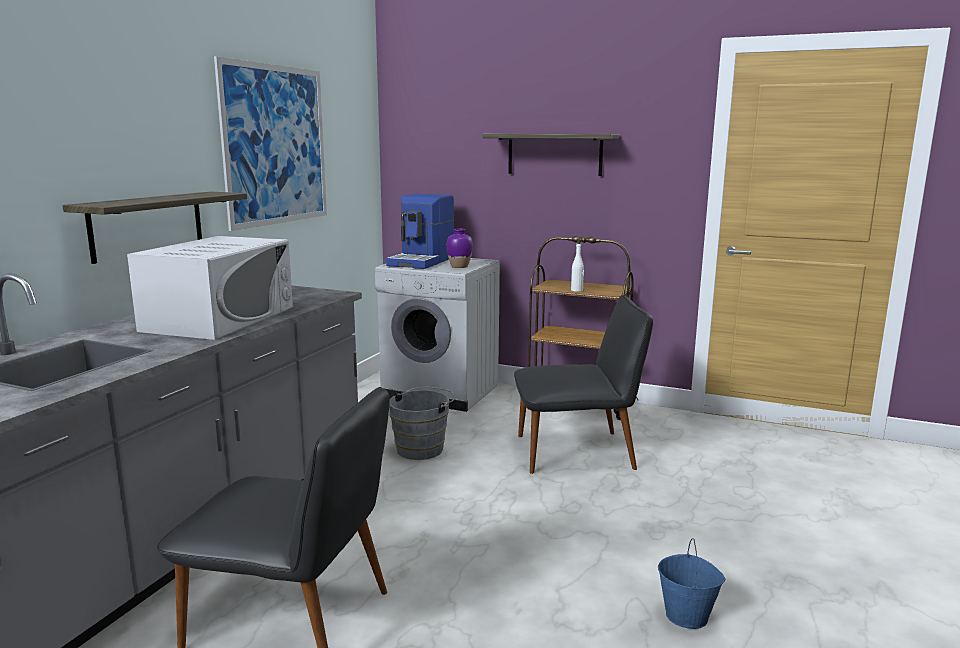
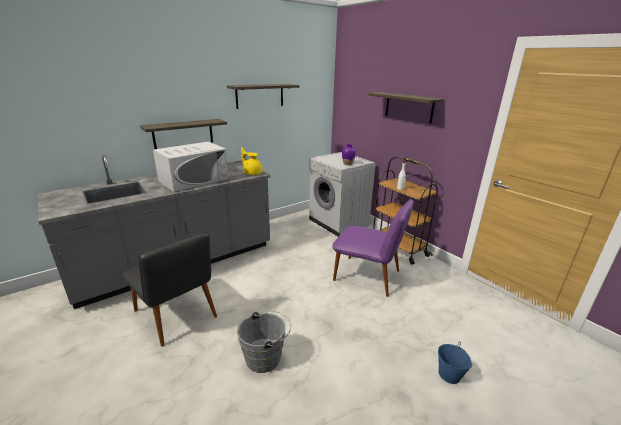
camera: 30 degrees right, 10 degrees up
(276, 145) = (260, 96): picture -> shelf
(323, 294) = (252, 173): none -> yellow teapot
(423, 261) = (335, 157): coffee machine -> none
(423, 448) = (300, 251): grey bucket -> grey bucket (266, 357)
(575, 452) = (367, 275): black chair -> purple chair
(687, 616) = (323, 389): blue bucket -> blue bucket (449, 375)

